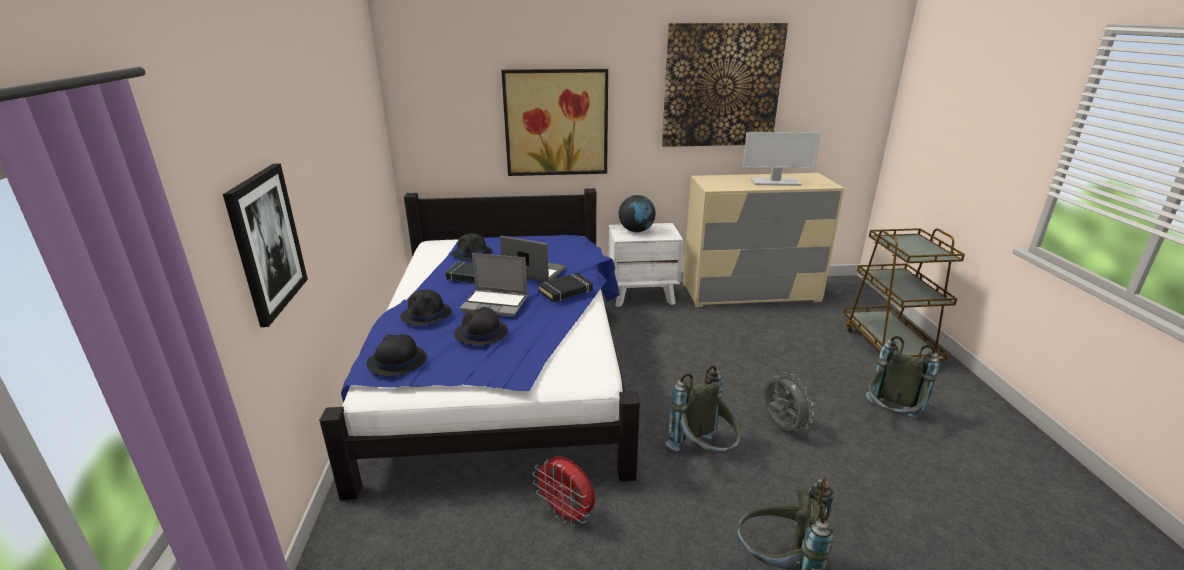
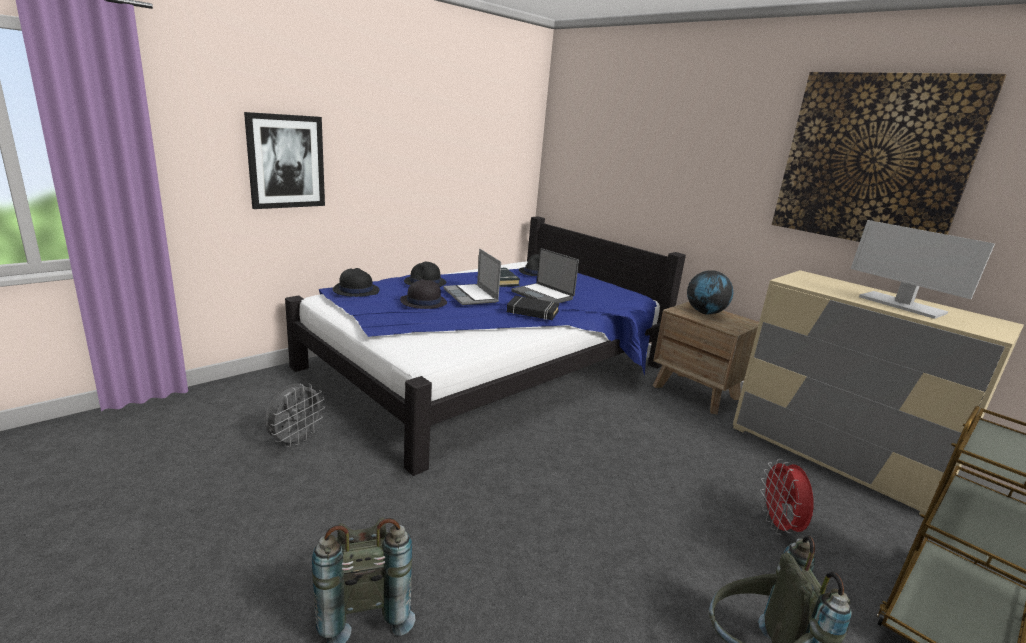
camera: 50 degrees right, 5 degrees down
(533, 272) = (543, 295): laptop -> laptop turned 150 degrees clockwise
(556, 123) = (666, 176): picture -> none
(567, 514) = (343, 455): red fan -> red fan (779, 526)
(642, 295) = (696, 392): white nightstand -> brown nightstand
(704, 454) = (491, 506): grey backpack -> none
(780, 426) = (600, 551): grey fan -> grey fan (295, 440)

